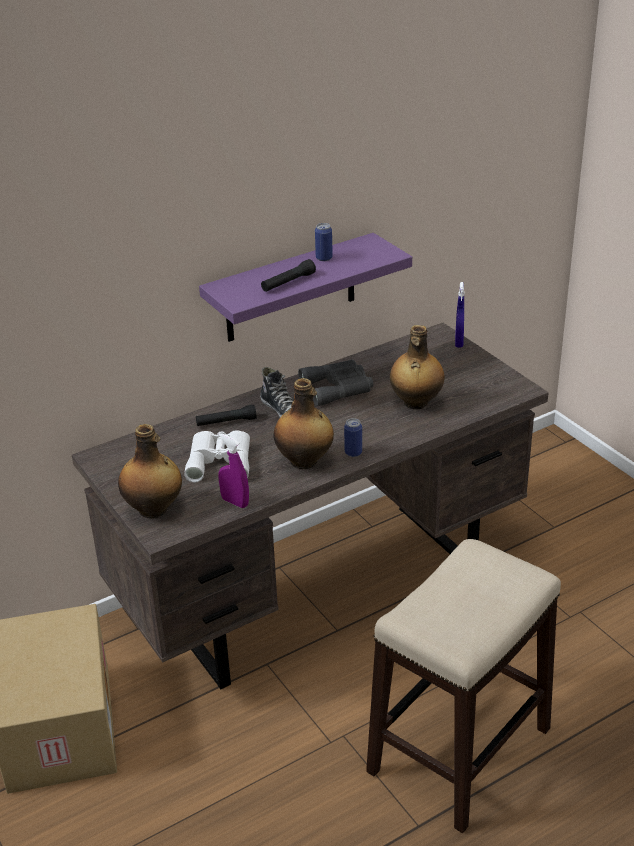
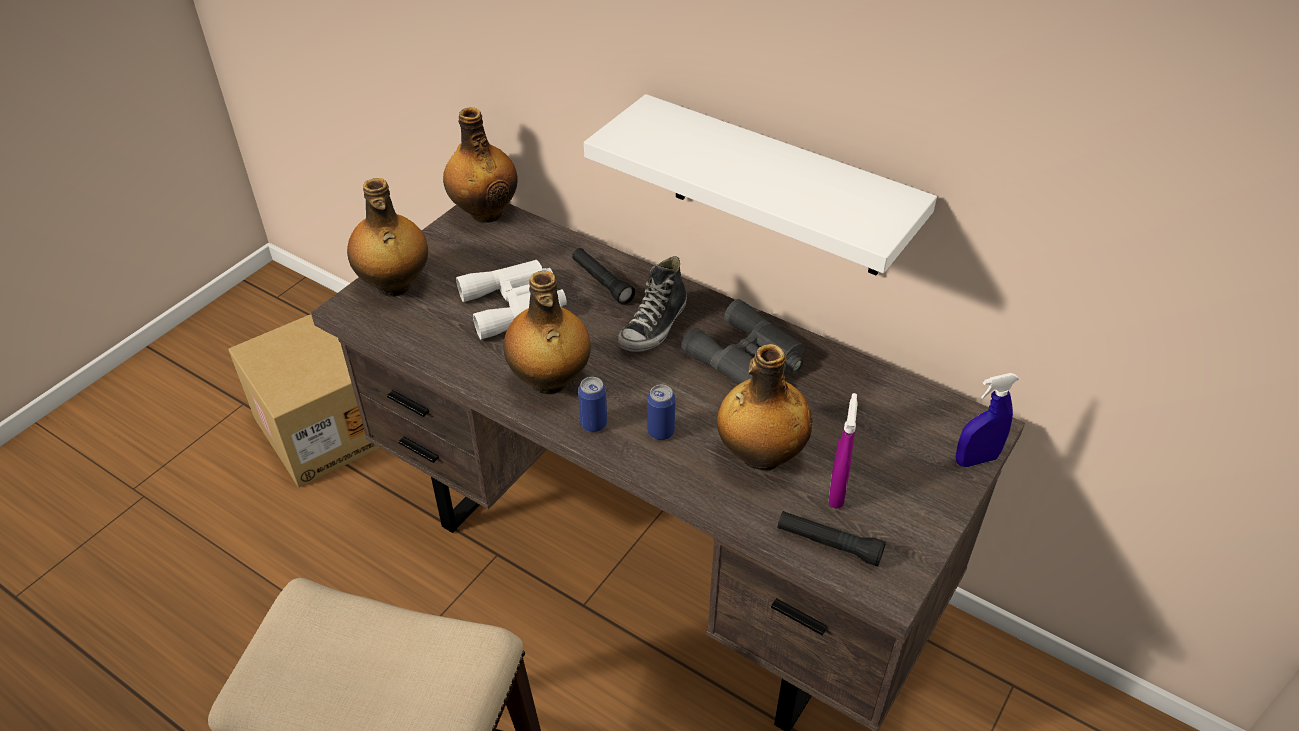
camera: 65 degrees right, 10 degrees up
(104, 455) = (485, 212): none -> bottle
(235, 502) = (433, 346): purple spray bottle -> purple spray bottle (837, 492)
(288, 283) = (702, 161): black flashlight -> black flashlight (829, 544)
(290, 289) = (777, 188): purple shelf -> white shelf
(324, 258) = (804, 171): can -> can (660, 432)

